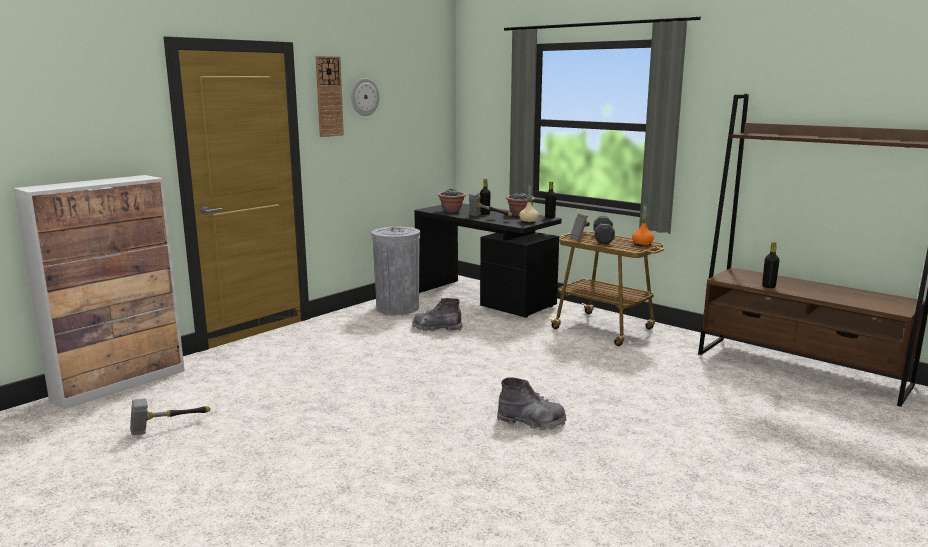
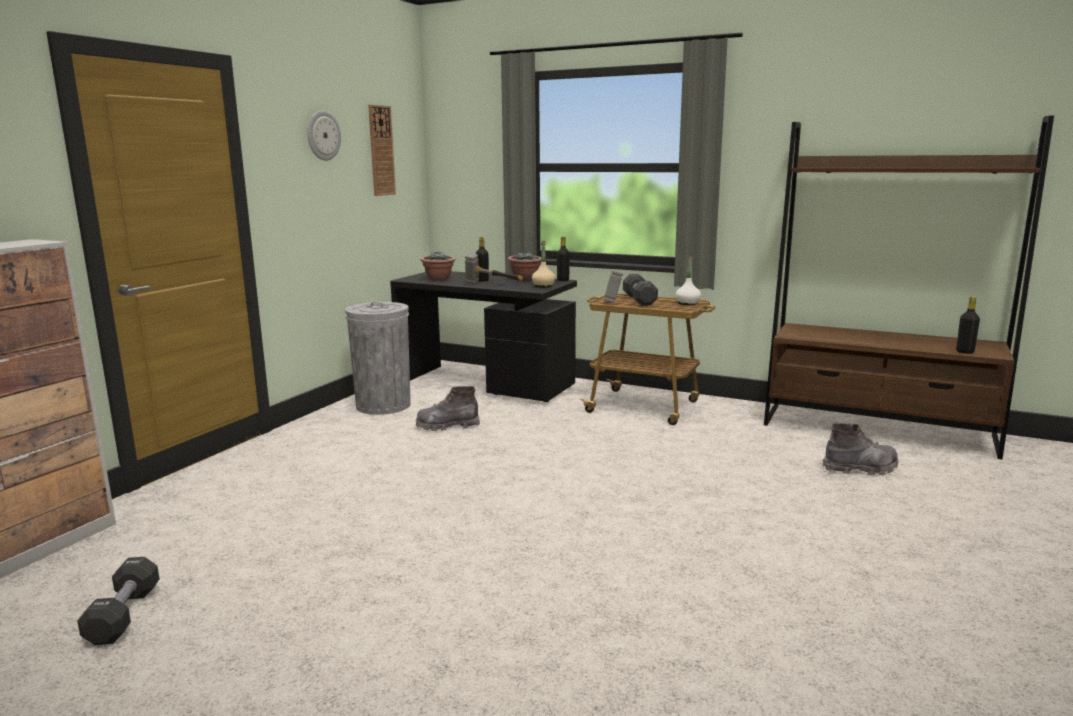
camera: 15 degrees left, 0 degrees up
(169, 427) = (124, 615): hammer -> black dumbbell
(329, 96) = (280, 133): wall clock -> wall clock (381, 151)
(531, 422) = (634, 532): grey boot -> grey boot (860, 468)
(642, 244) = (687, 303): orange bottle -> white bottle
(768, 286) = (844, 340): black bottle -> black bottle (965, 352)

